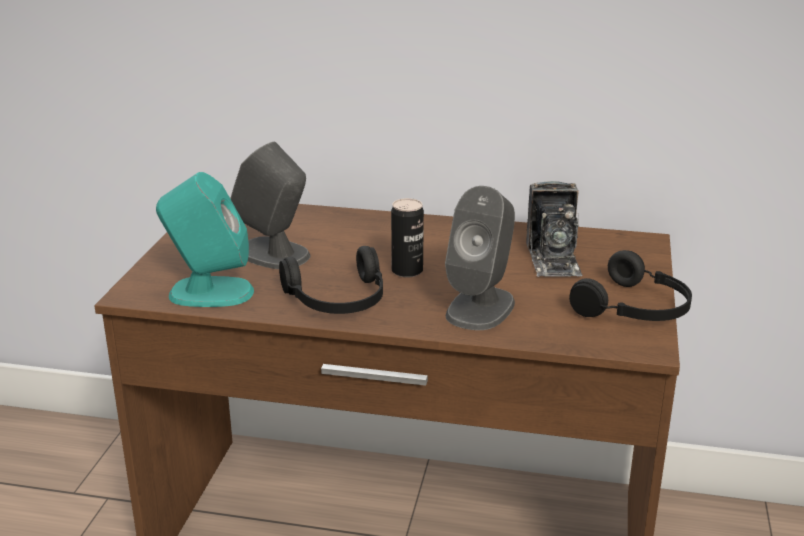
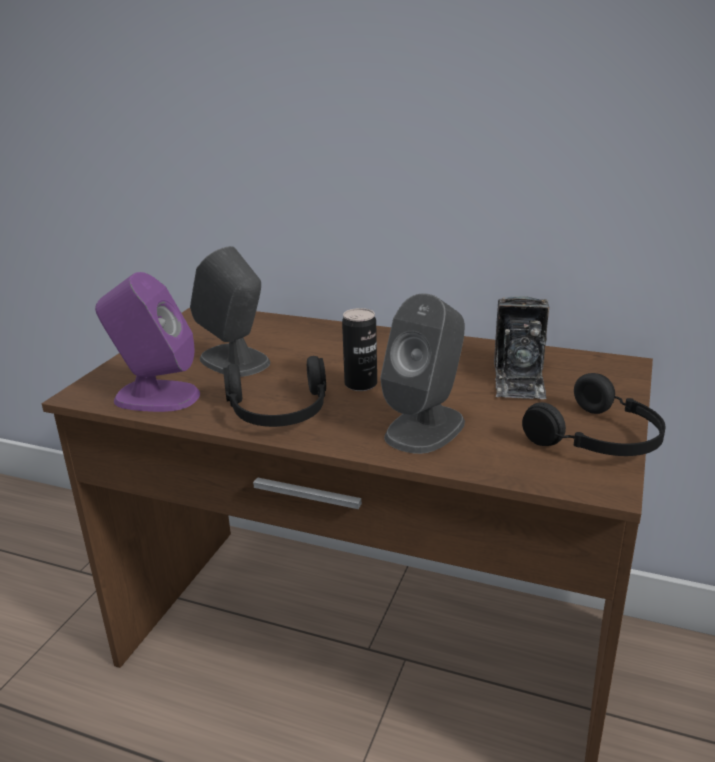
camera: 10 degrees right, 0 degrees up
(210, 292) = (155, 396): turquoise speaker -> purple speaker

